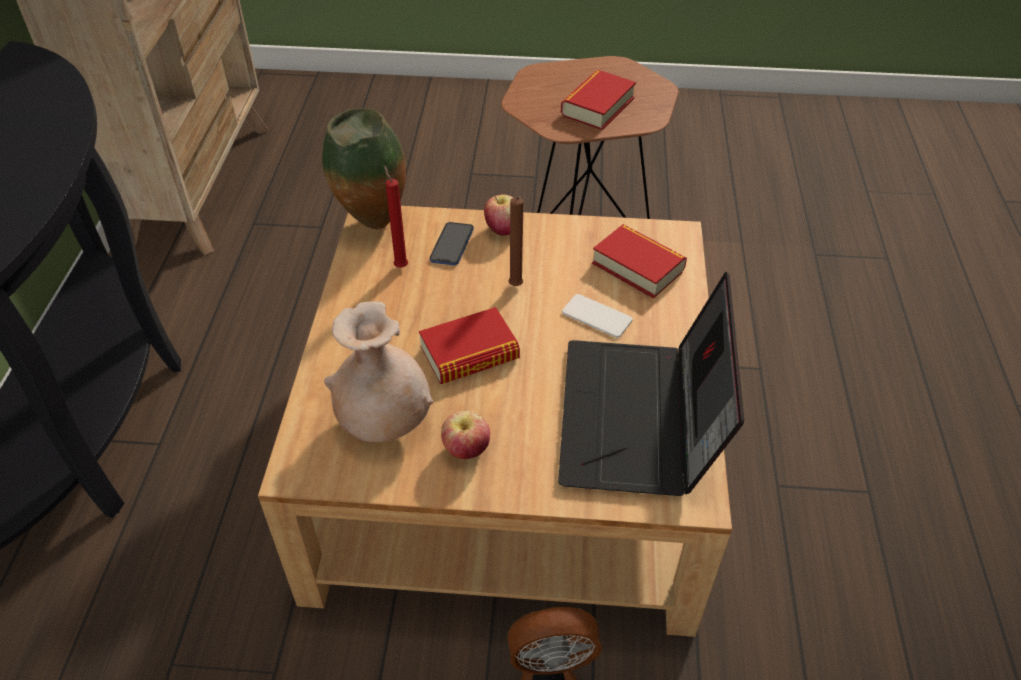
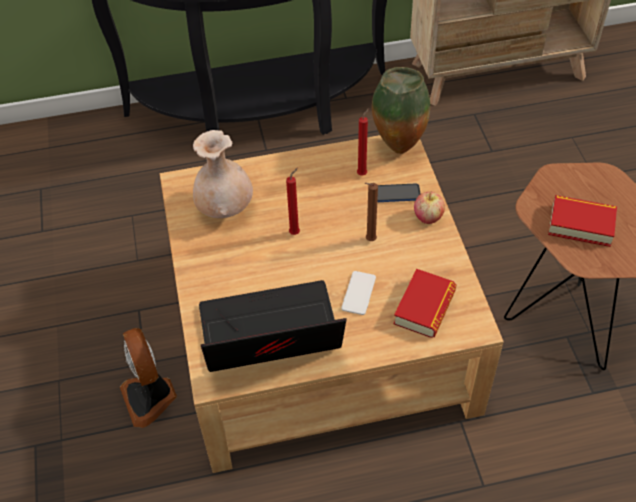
camera: 75 degrees right, 5 degrees up
(466, 450) = (216, 252): apple -> none
(469, 353) = (296, 232): book -> red candle

